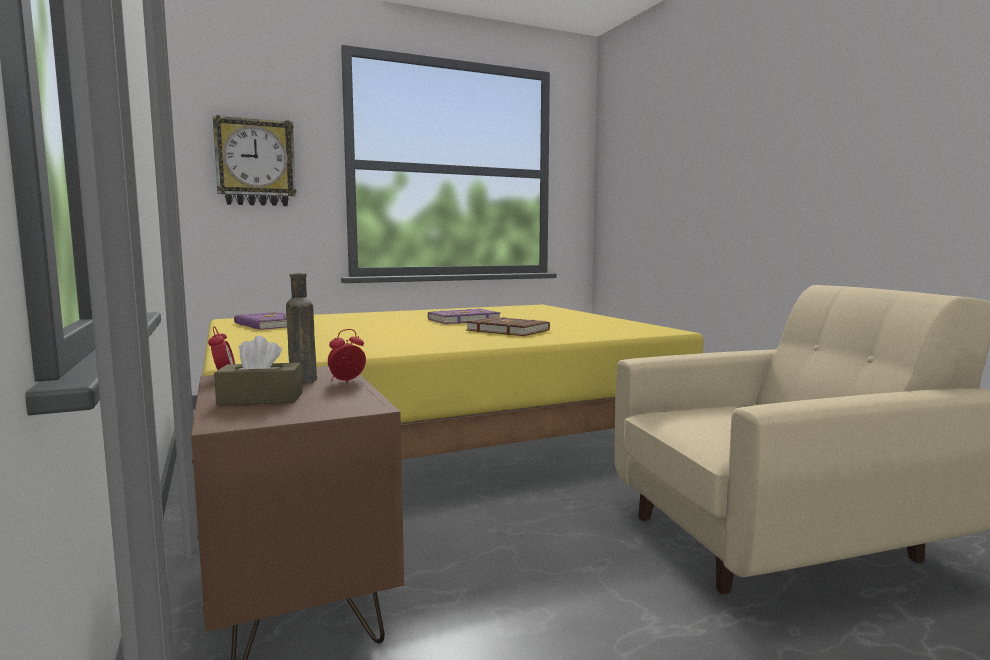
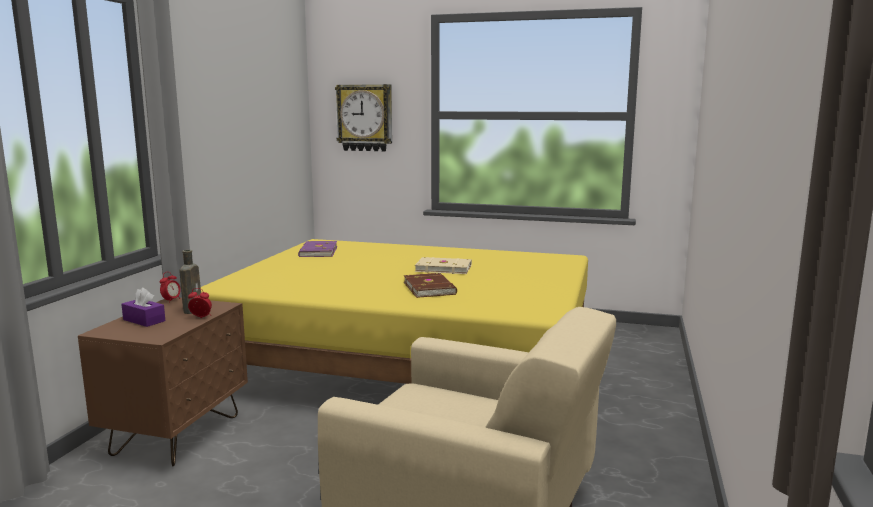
camera: 40 degrees right, 5 degrees up
(261, 399) = (144, 320): brown tissue box -> purple tissue box
(463, 320) = (443, 268): purple book -> beige book

